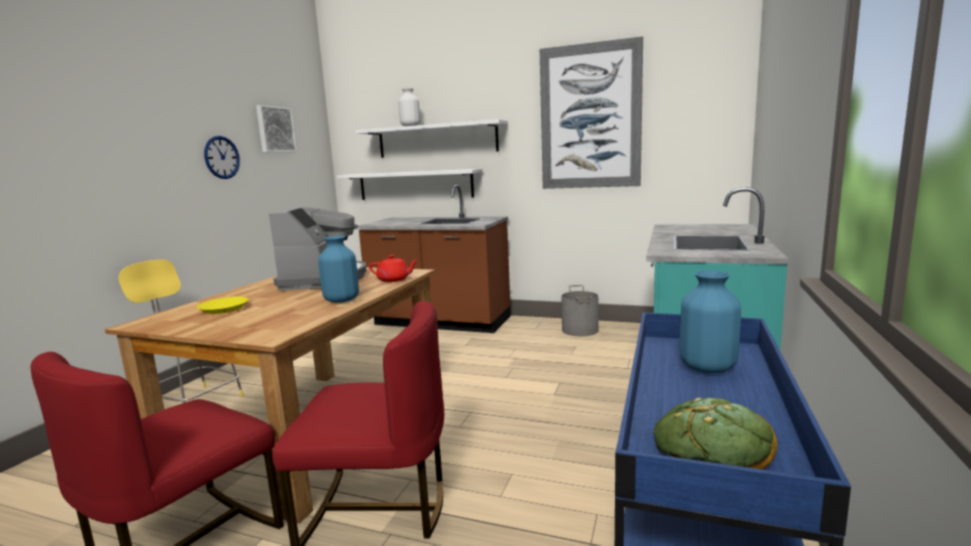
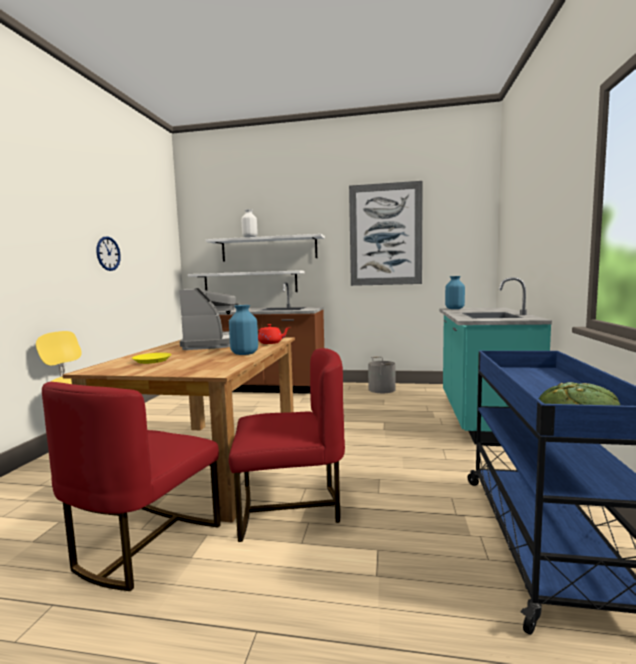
camera: 10 degrees left, 5 degrees down
(275, 129) = (144, 235): picture -> none
(706, 367) = (536, 378): blue vase -> blue vase (454, 309)

